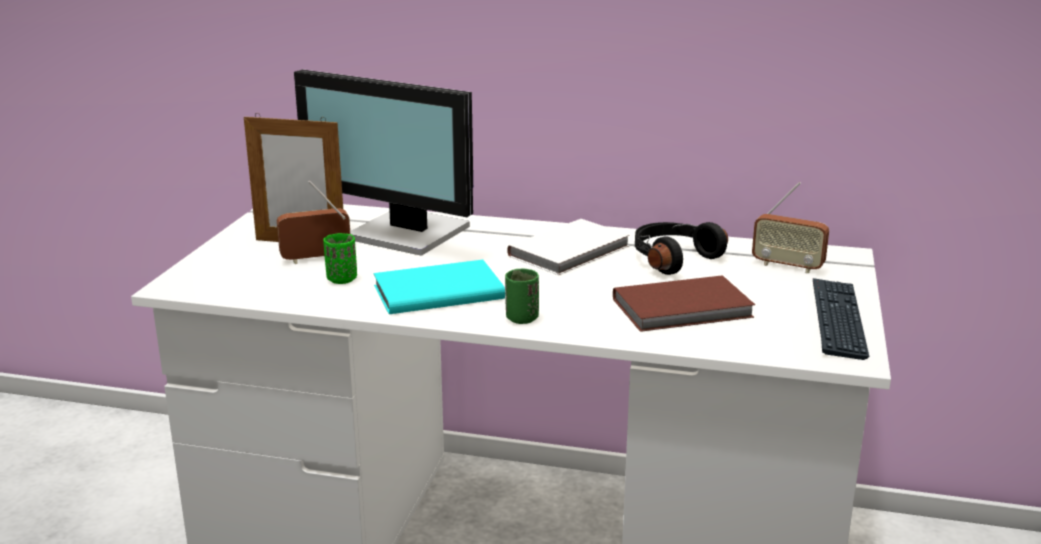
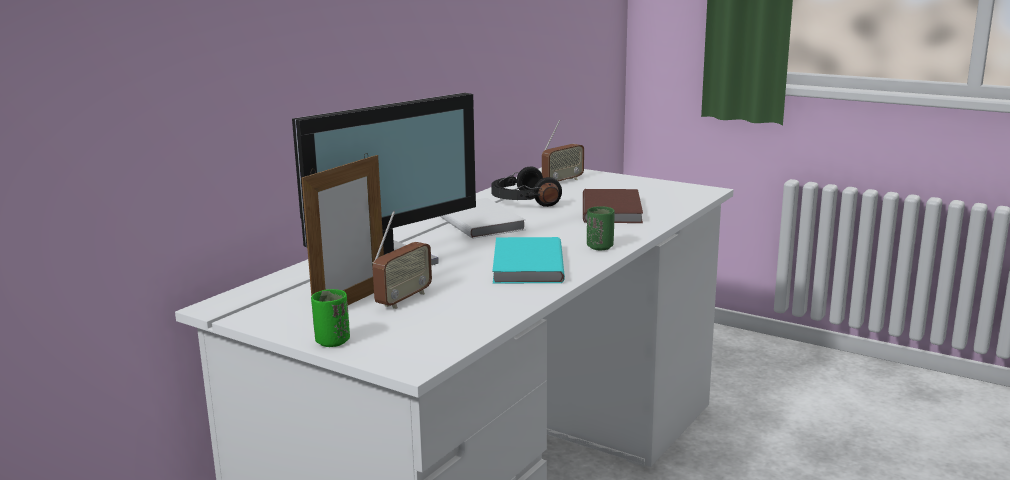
camera: 70 degrees left, 5 degrees down
(316, 259) = (403, 299): radio -> radio turned 150 degrees counterclockwise
(342, 279) = (467, 293): green cup -> green cup (332, 341)
(838, 319) = (652, 185): keyboard -> none

